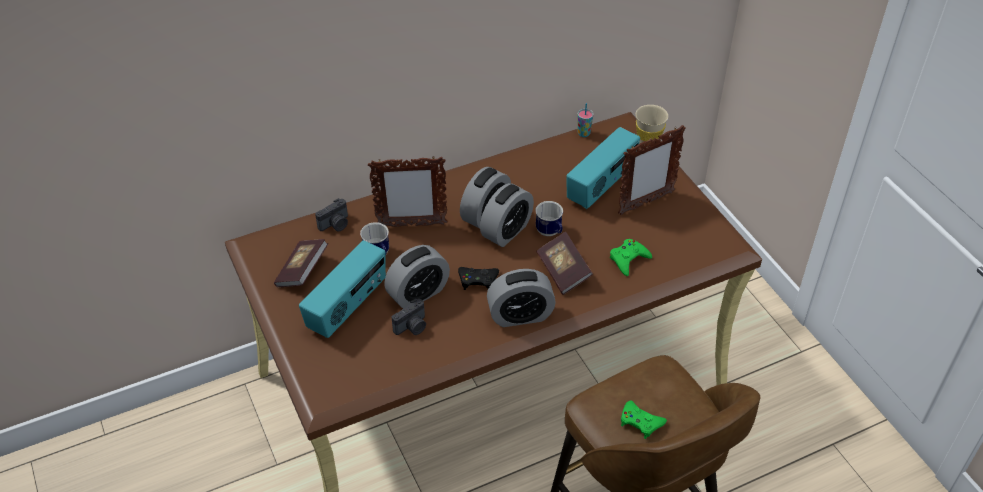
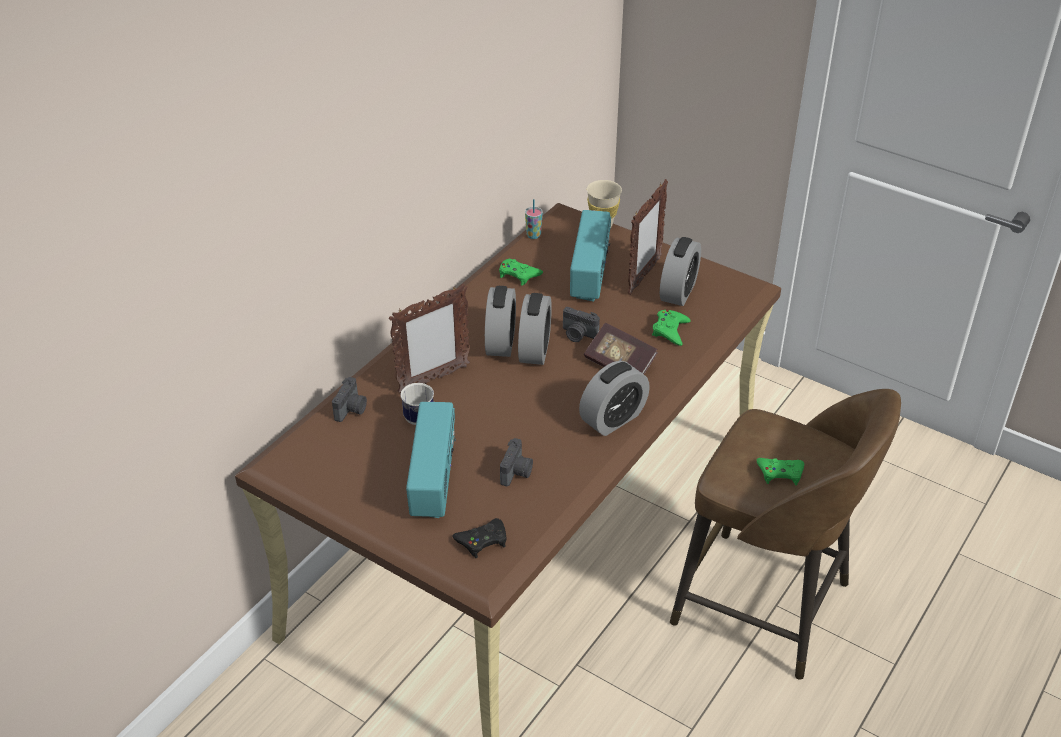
camera: 30 degrees left, 5 degrees down
(302, 271) = (355, 468): book -> none
(418, 293) = (496, 440): alarm clock -> alarm clock (678, 292)
(478, 280) = (545, 404): black game controller -> black game controller (482, 541)
(544, 163) = (518, 275): none -> green game controller
(550, 233) = (578, 335): mug -> camera

